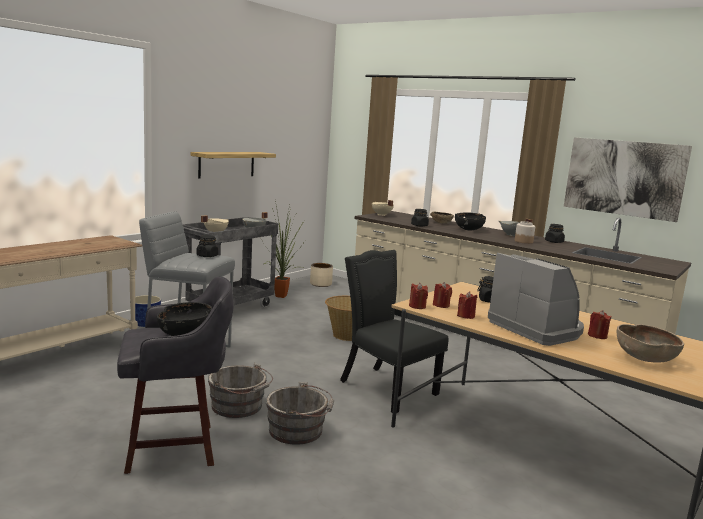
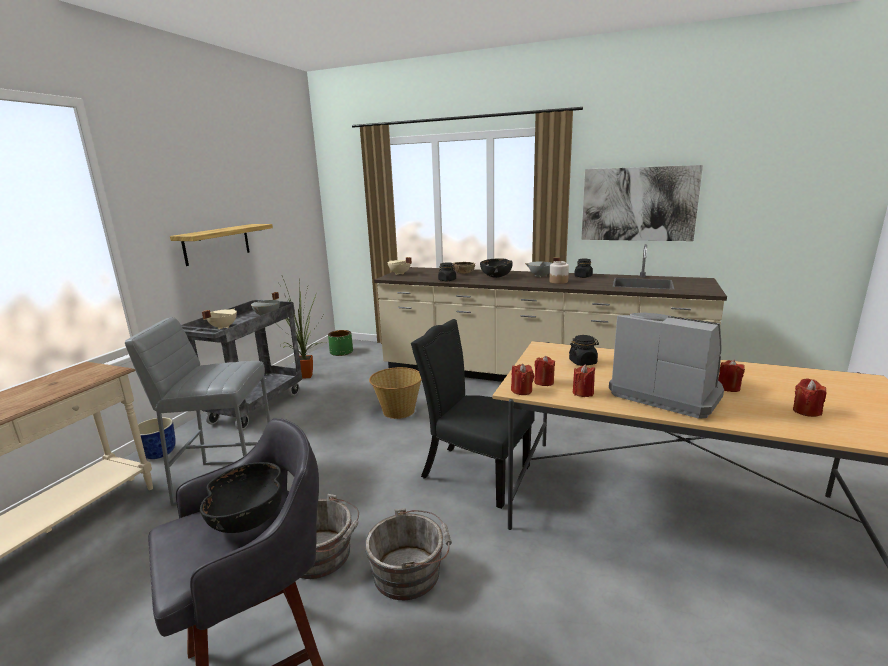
camera: 15 degrees left, 5 degrees up
(207, 256) = (228, 366): black jar -> none
(320, 284) = (341, 352): beige planter -> green planter
(644, 359) = (806, 411): brown bowl -> red candle

